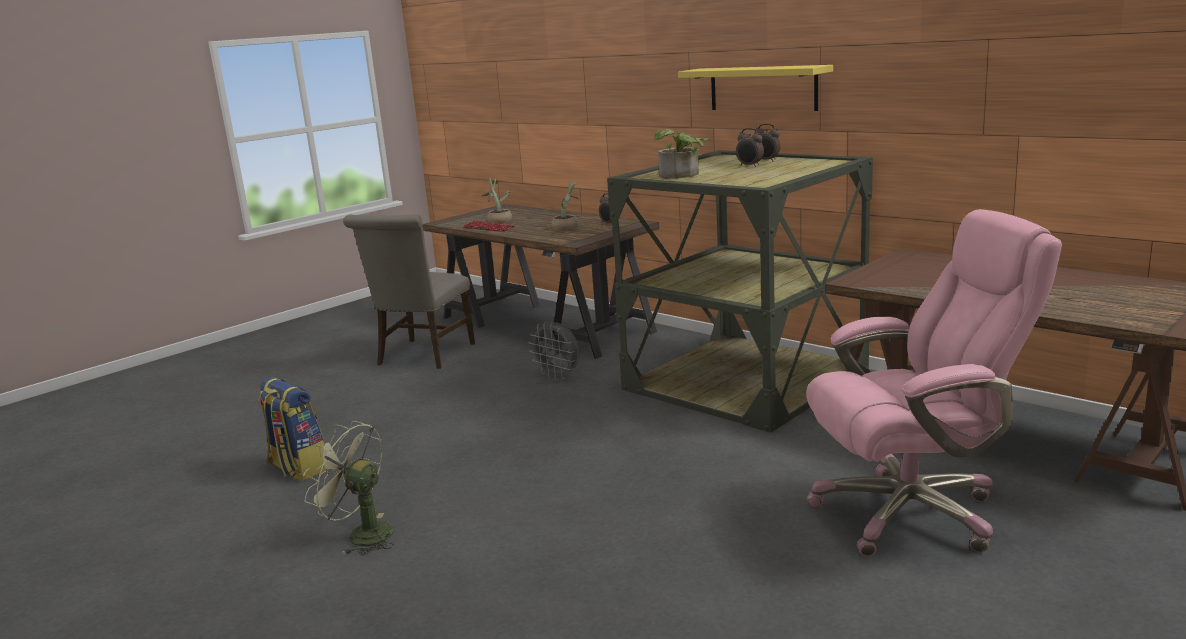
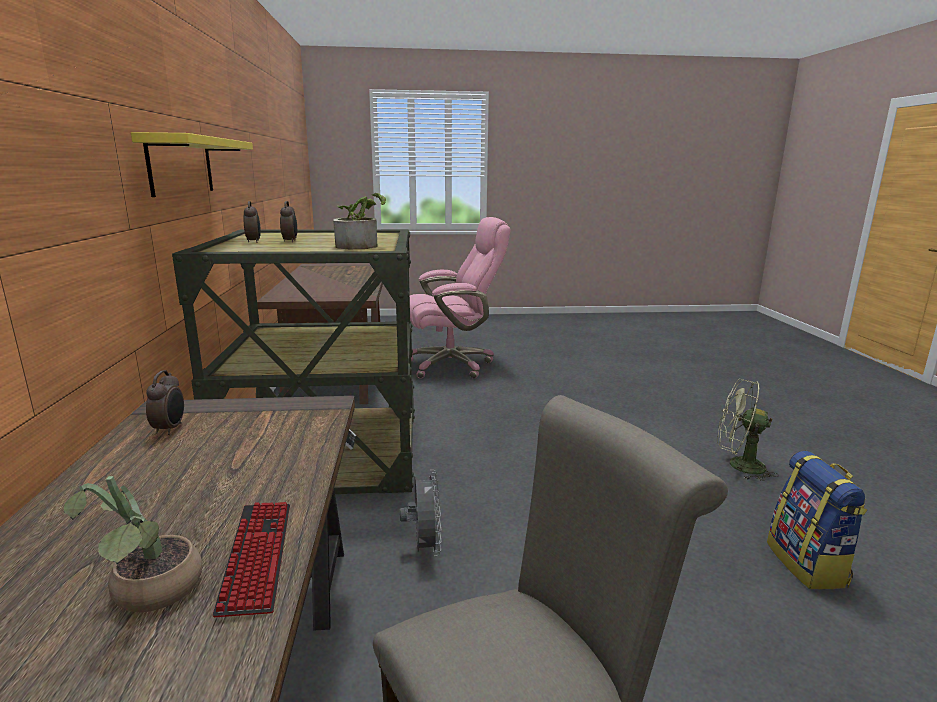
camera: 140 degrees left, 0 degrees up
(361, 534) = (738, 465): green fan -> green fan turned 135 degrees clockwise
(568, 227) = (217, 452): potted plant -> none
(914, 515) = (453, 366): pink office chair -> pink office chair turned 135 degrees clockwise

